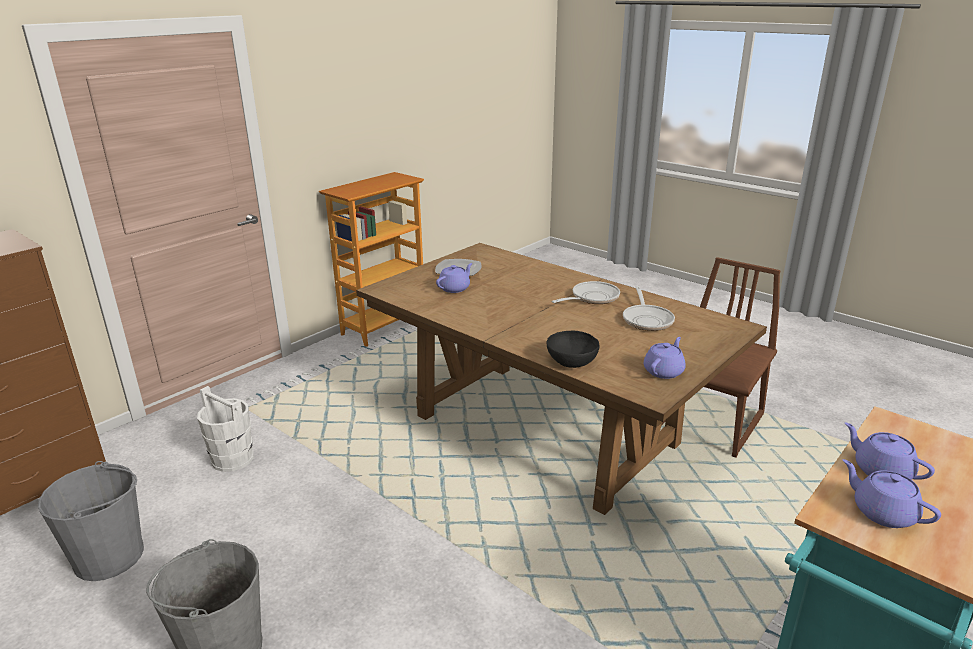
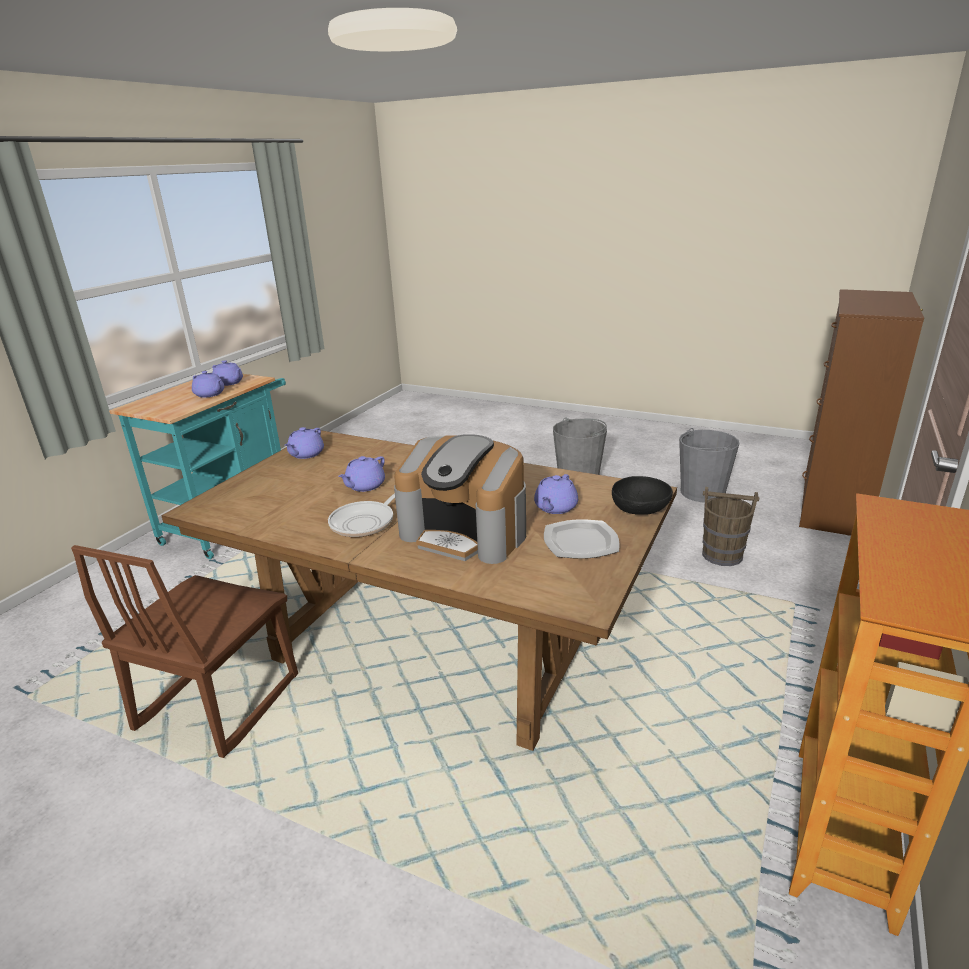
camera: 165 degrees right, 0 degrees up
(232, 458) = (722, 555): white bucket -> brown bucket
(524, 283) = (466, 533): none -> coffee machine
(571, 361) = (388, 450): black bowl -> black bowl (640, 511)
(595, 325) = (364, 486): none -> purple teapot
(647, 319) = (302, 501): frying pan -> none

